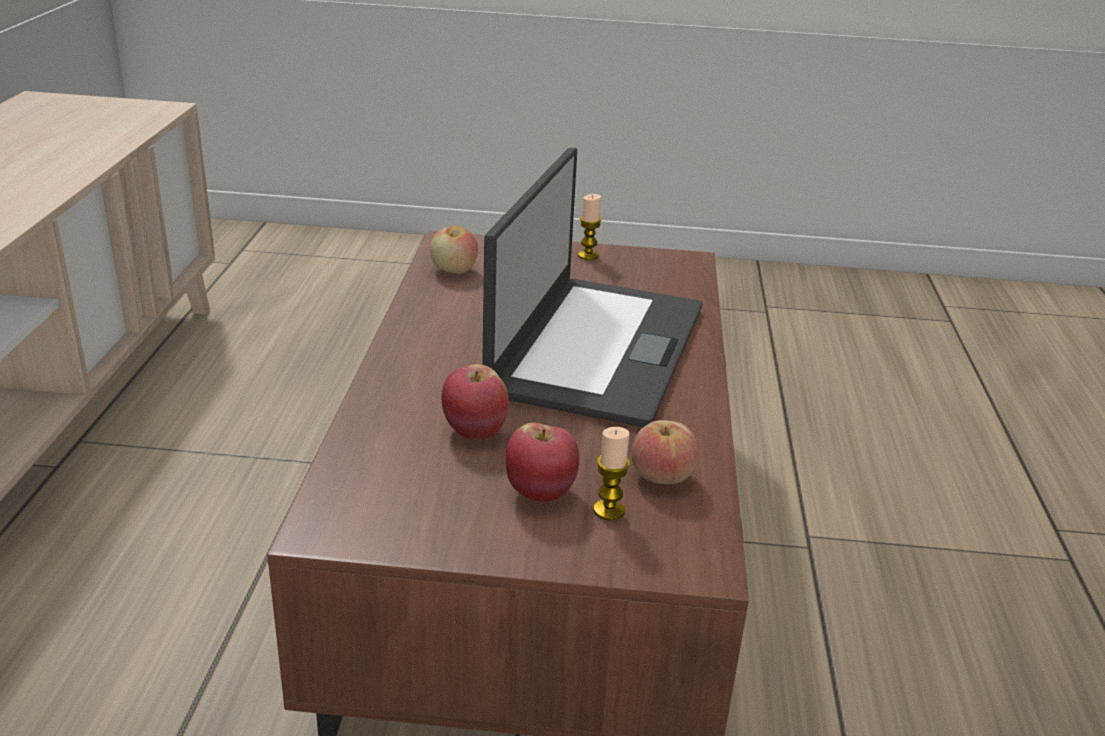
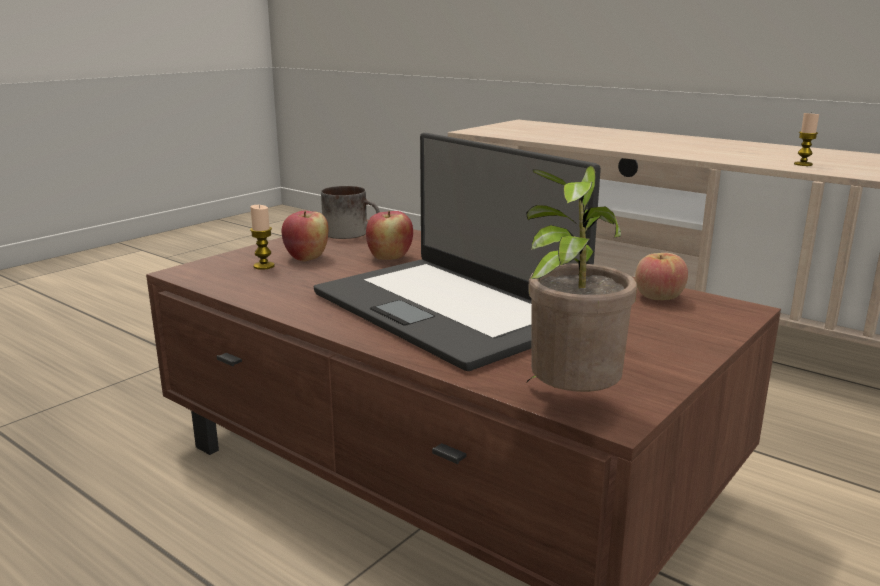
camera: 125 degrees right, 10 degrees down
(385, 508) = (352, 233): none -> mug
(588, 255) = (664, 360): candle -> candle (803, 164)
(661, 476) = (265, 284): apple -> none
(691, 273) = (569, 403): none -> potted plant

